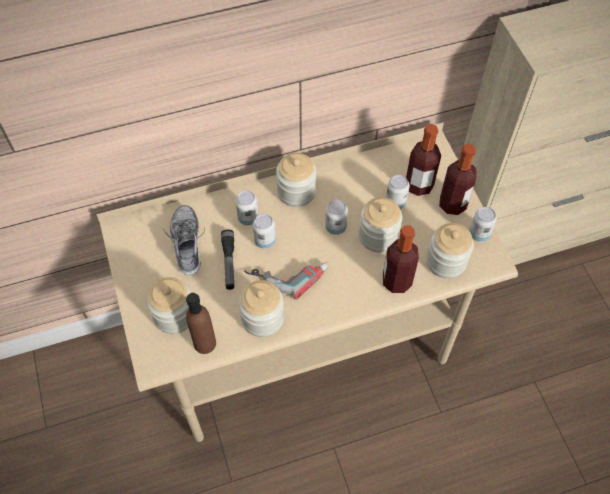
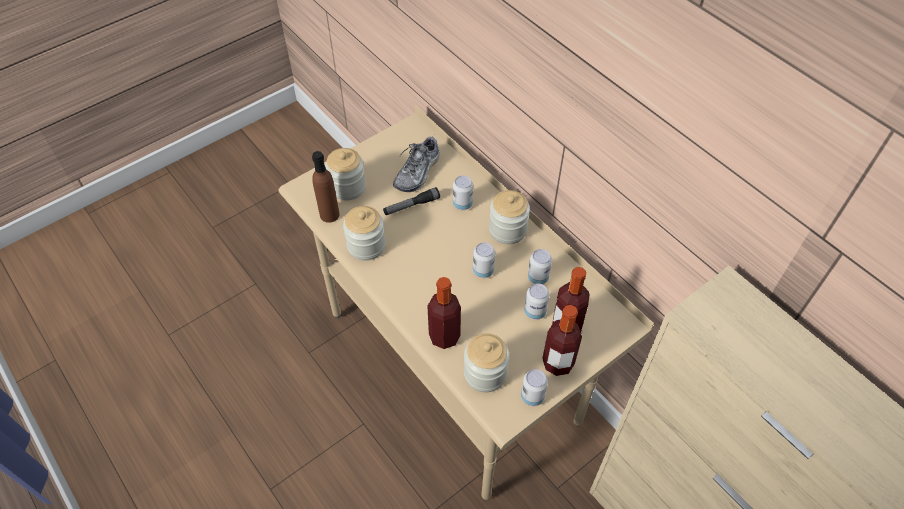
camera: 70 degrees right, 5 degrees down
(187, 244) = (418, 172): shoe -> shoe turned 150 degrees clockwise
(265, 241) = (444, 223): can -> can (538, 277)
(288, 271) = (420, 249): power drill -> none
(378, 236) = (489, 307): jar -> none

